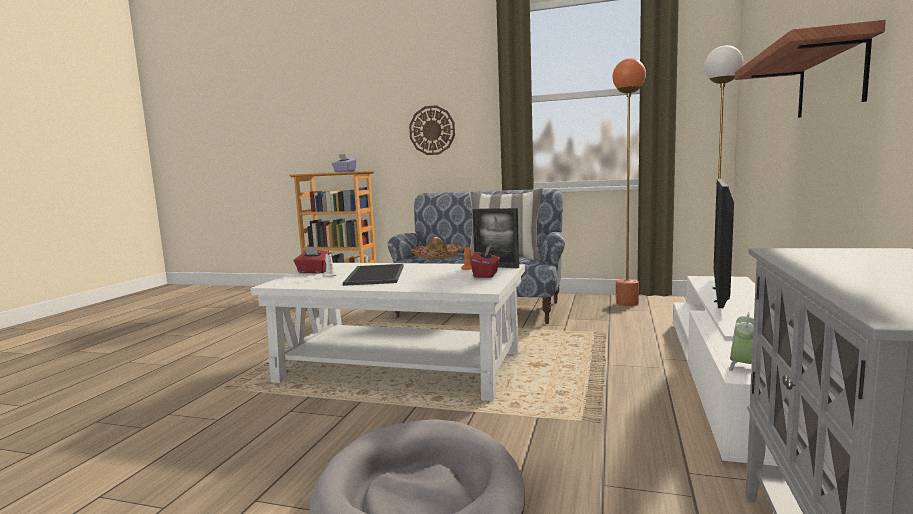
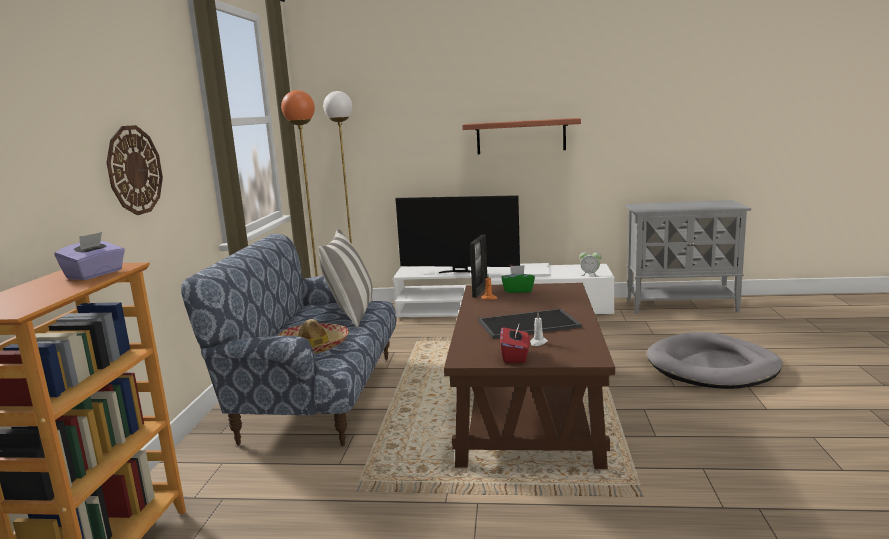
camera: 100 degrees left, 5 degrees up
(402, 366) = (526, 407): white coffee table -> brown coffee table
(486, 275) = (518, 290): red tissue box -> green tissue box

